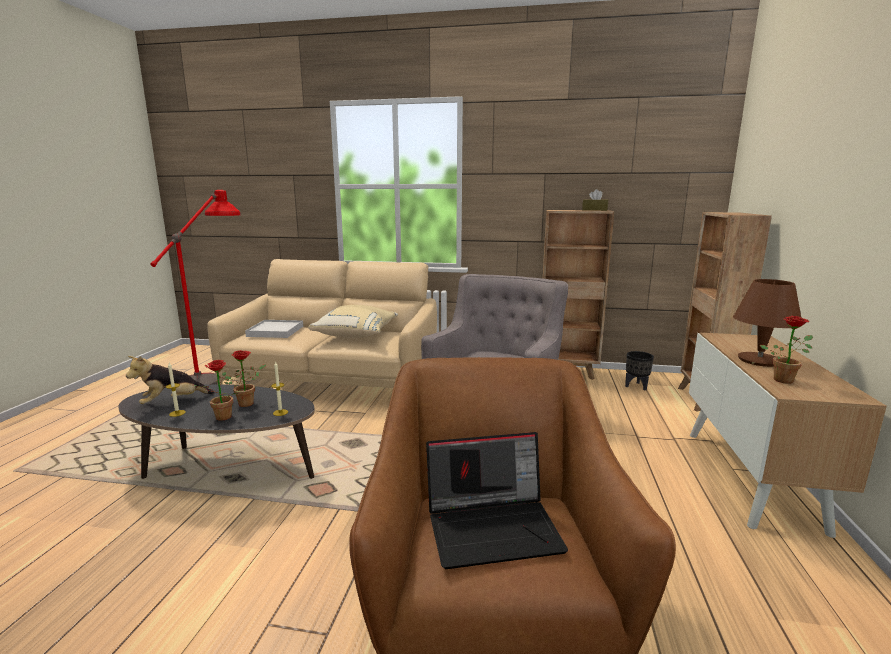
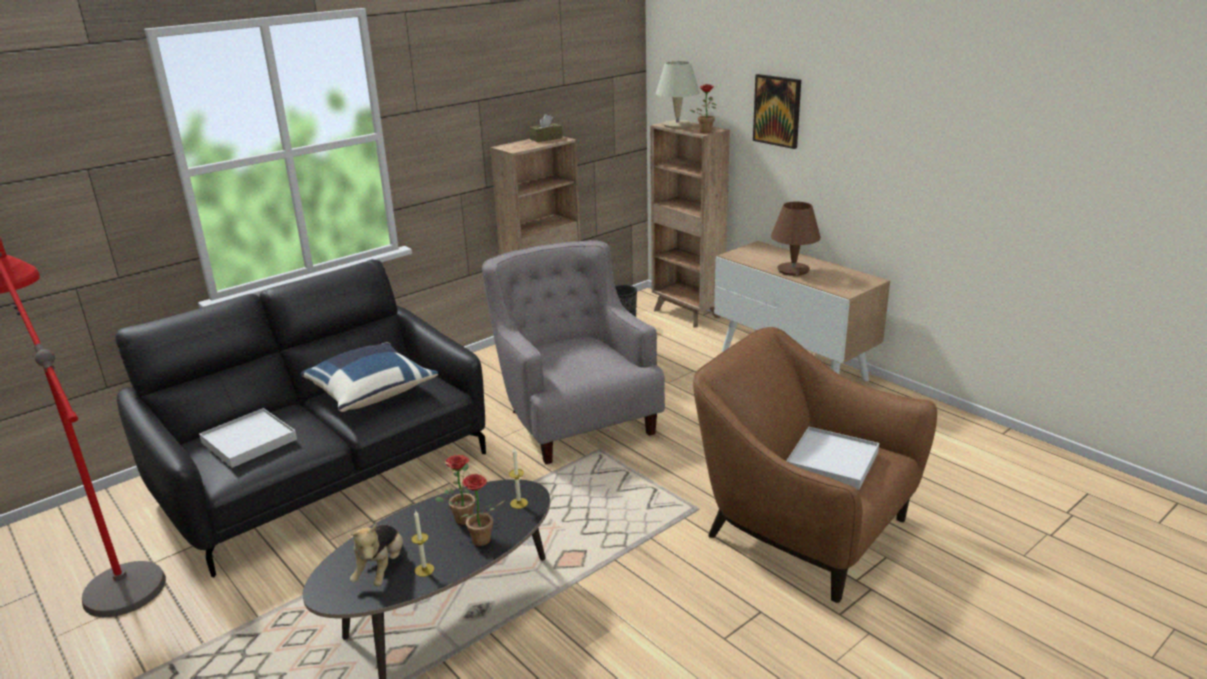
camera: 50 degrees left, 10 degrees up
(334, 380) = (323, 473): beige sofa -> black sofa
(357, 335) = (370, 393): beige pillow -> blue pillow
(494, 527) = (832, 461): laptop -> white tray
(726, 212) = (677, 125): none -> beige table lamp
(784, 379) = (829, 281): potted plant -> potted plant (705, 131)
(814, 187) = (777, 111): none -> picture

